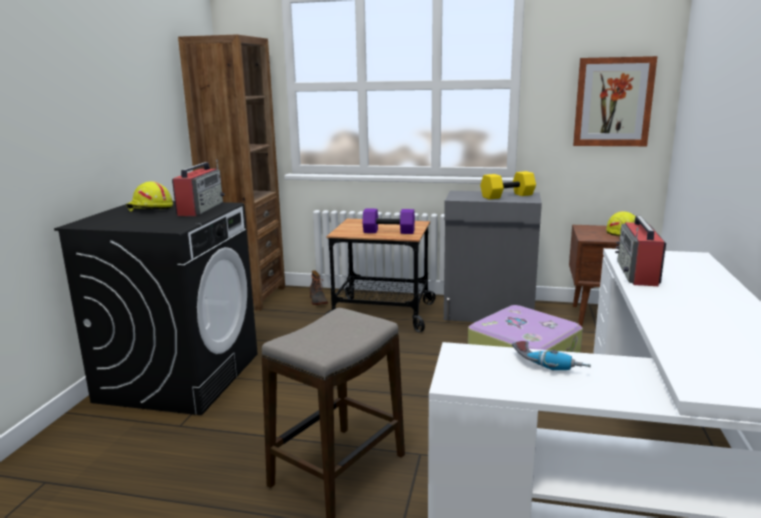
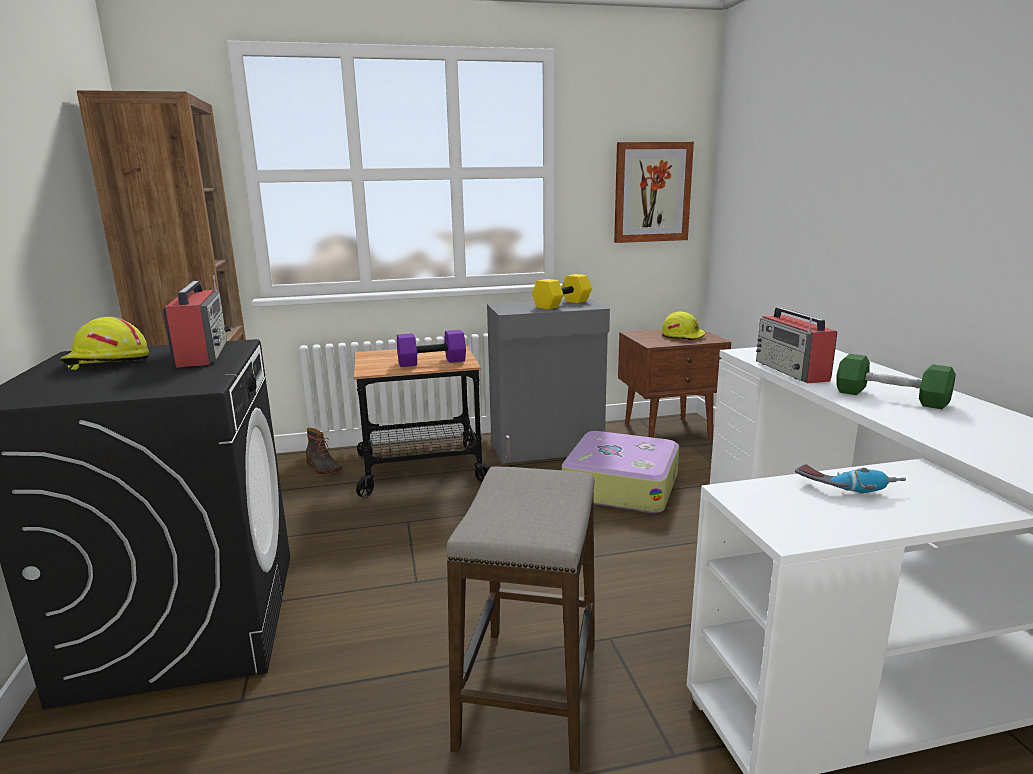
camera: 25 degrees left, 0 degrees up
(690, 307) = (890, 397): none -> green dumbbell

